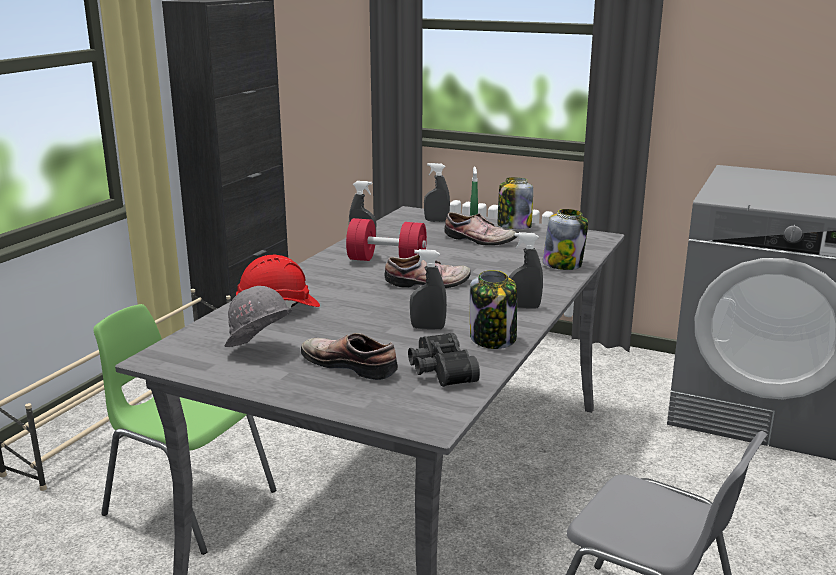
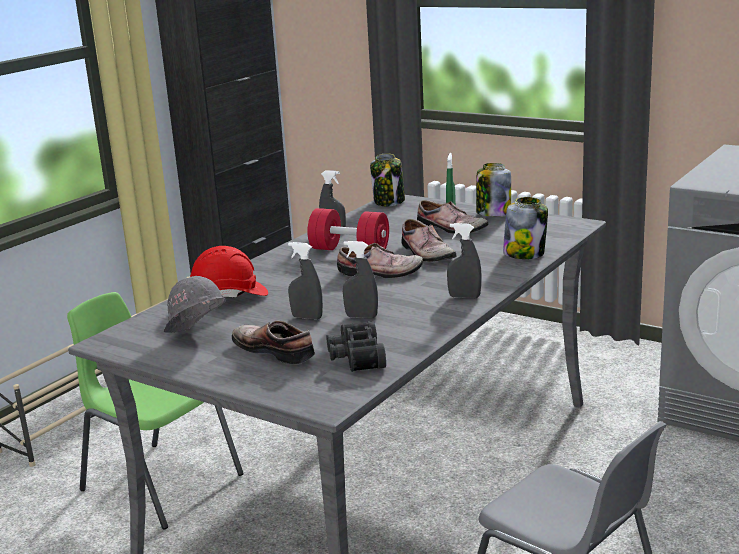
camera: 10 degrees right, 0 degrees up
(436, 221) = (416, 208): grey spray bottle -> grey spray bottle (307, 317)
(465, 264) = (425, 253): none -> shoe
(493, 339) = (419, 328): jar -> jar (389, 201)

